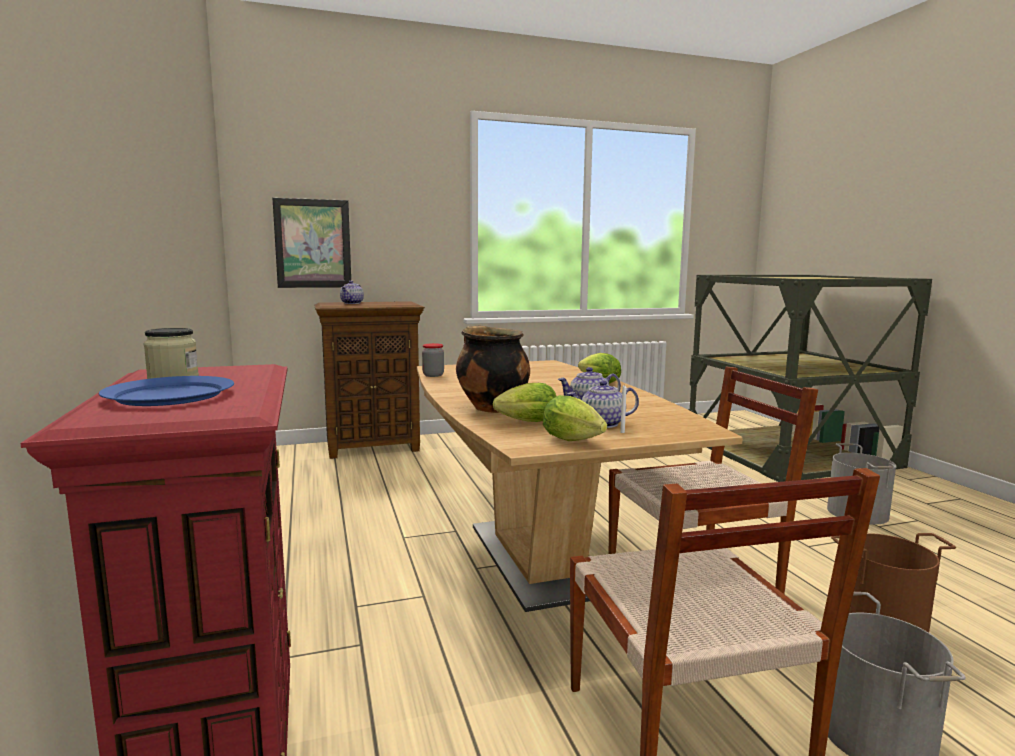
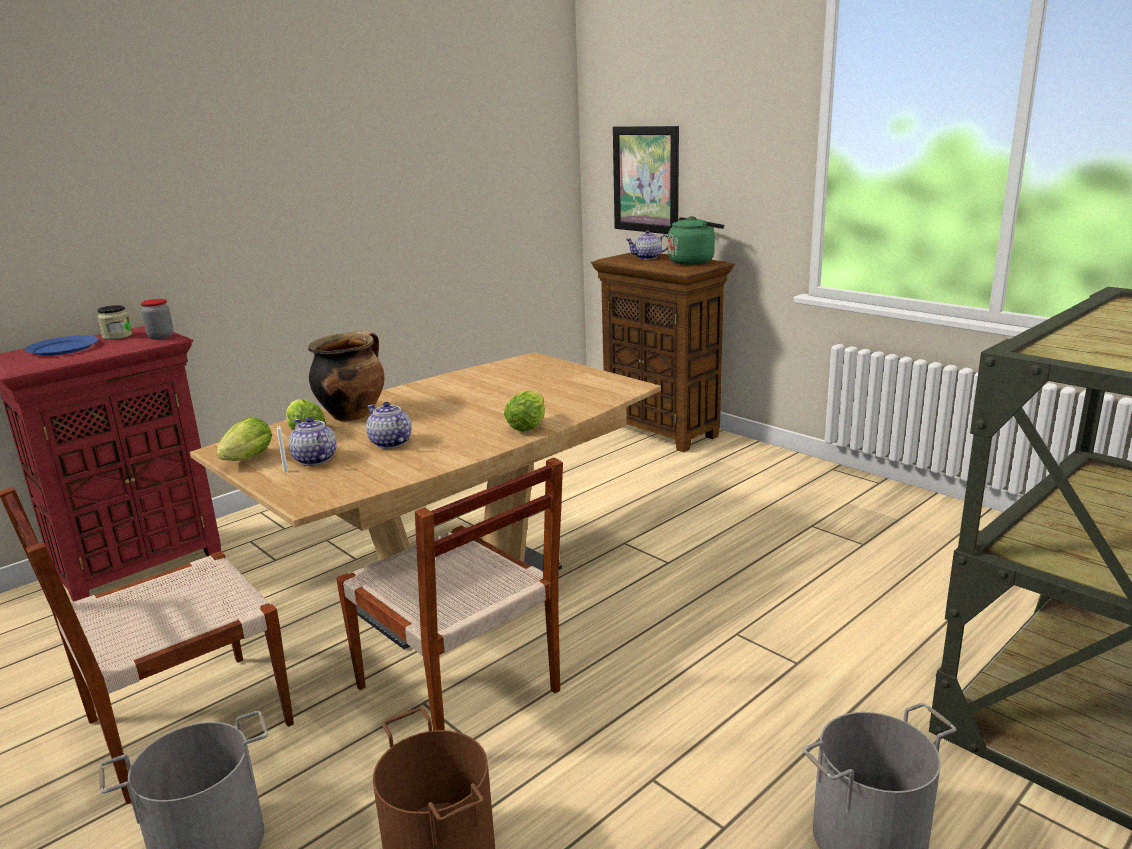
camera: 65 degrees right, 10 degrees up
(394, 302) = (693, 261): none -> green kettle
(433, 375) = (488, 367): jar -> jar (161, 337)

